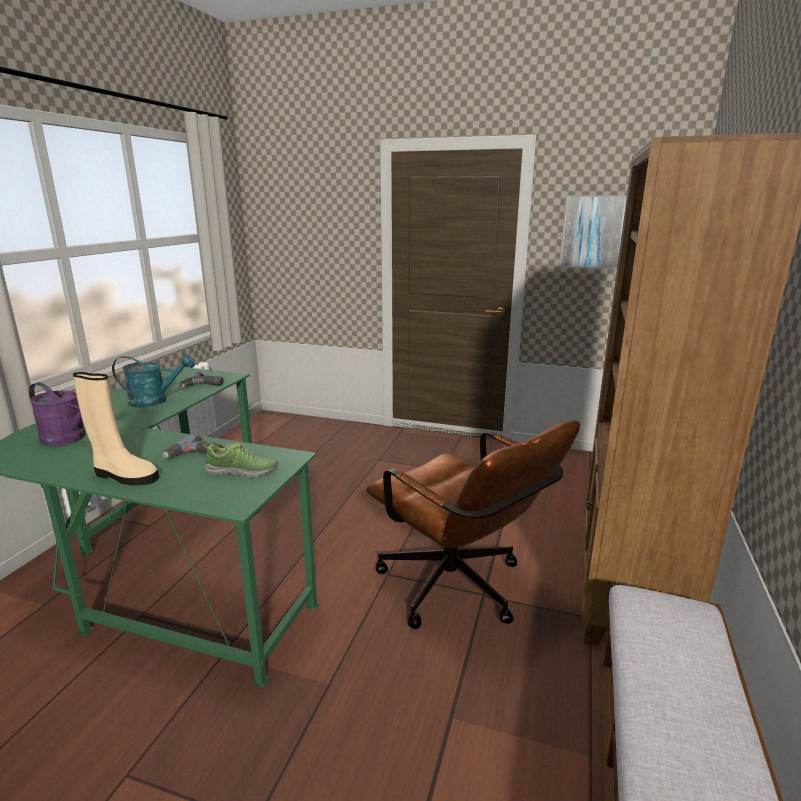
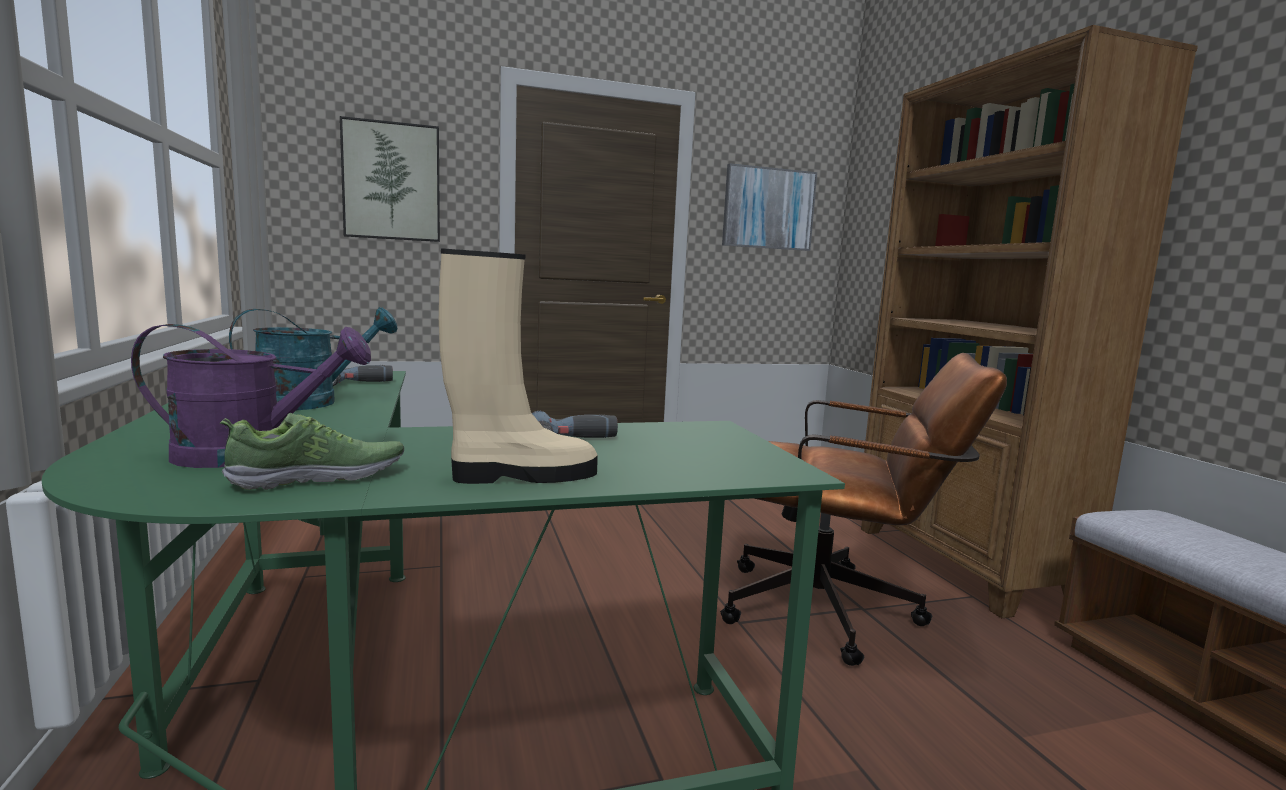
camera: 35 degrees left, 10 degrees down
(242, 471) = (694, 445): shoe -> shoe (319, 478)
(315, 229) = (391, 181): none -> picture

